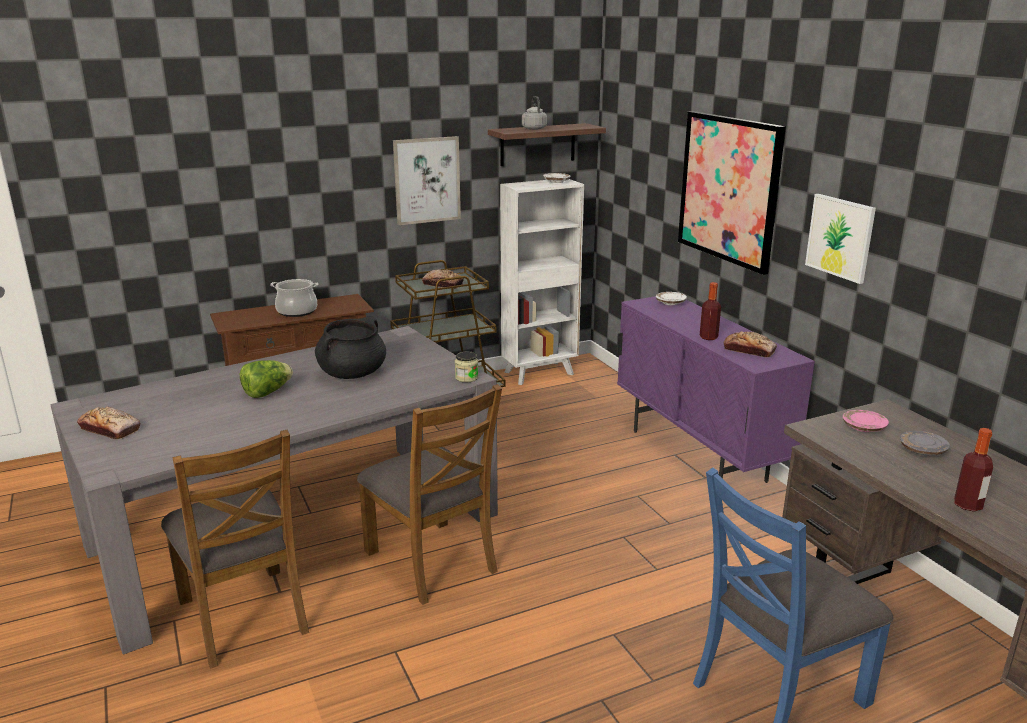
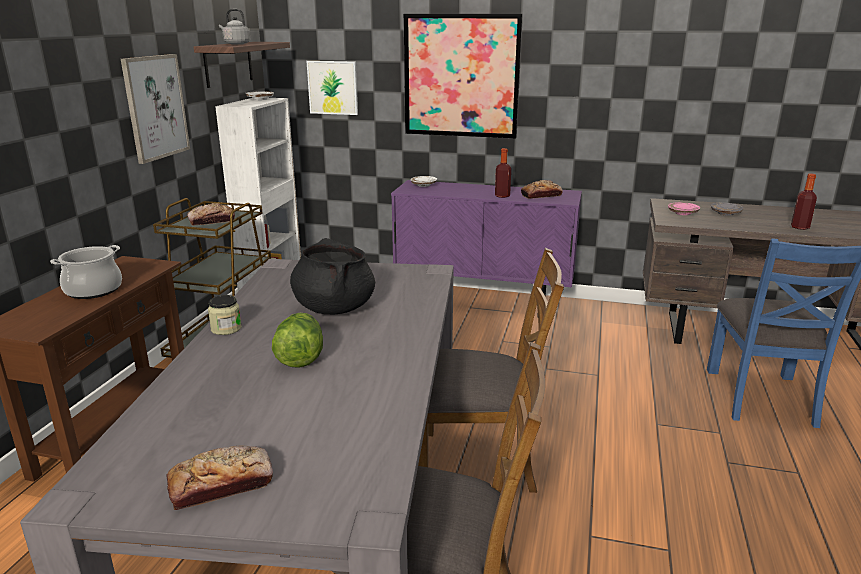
camera: 50 degrees left, 0 degrees up
(466, 378) = (432, 272): jar -> jar (226, 329)
(840, 237) = (590, 92): picture -> picture (333, 87)

